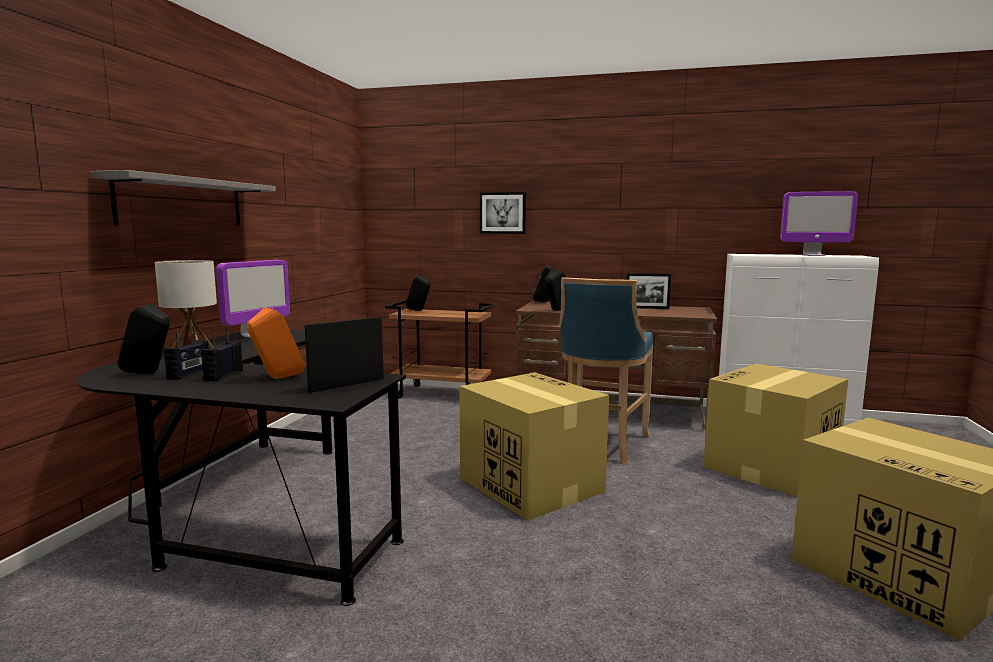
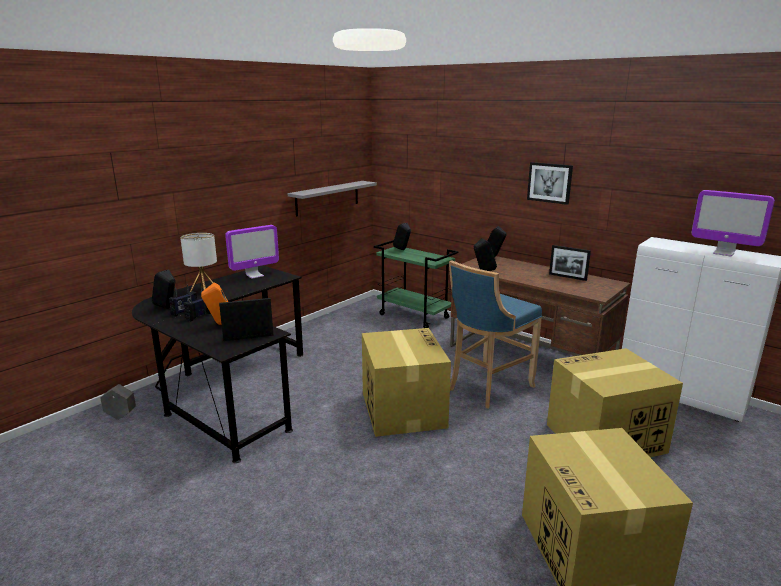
camera: 25 degrees right, 10 degrees up
(56, 591) = (121, 416): none -> grey planter
(182, 203) = (209, 190): grey shelf -> grey shelf (327, 198)
(442, 394) = (415, 316): brown cart -> green cart
(503, 213) = (468, 178): picture -> picture (549, 182)

